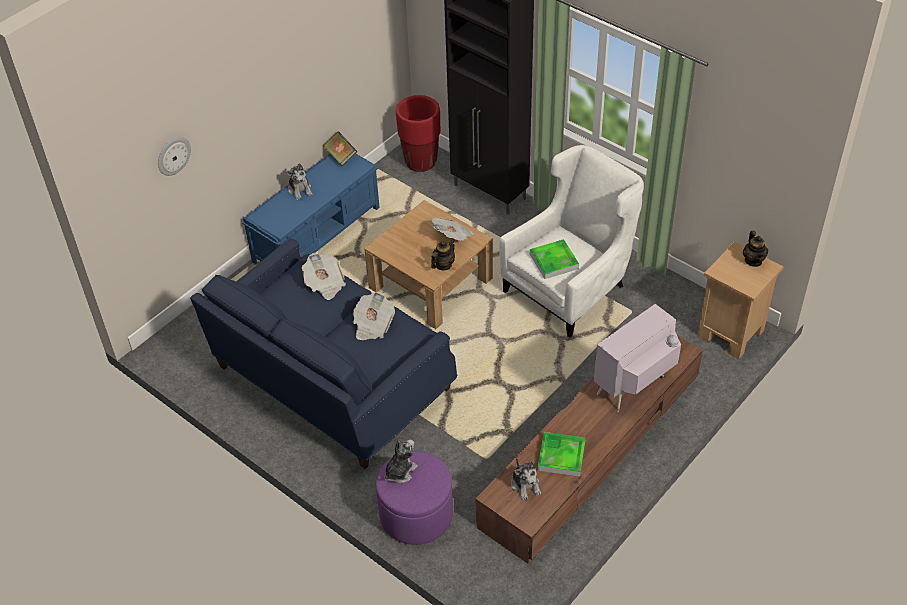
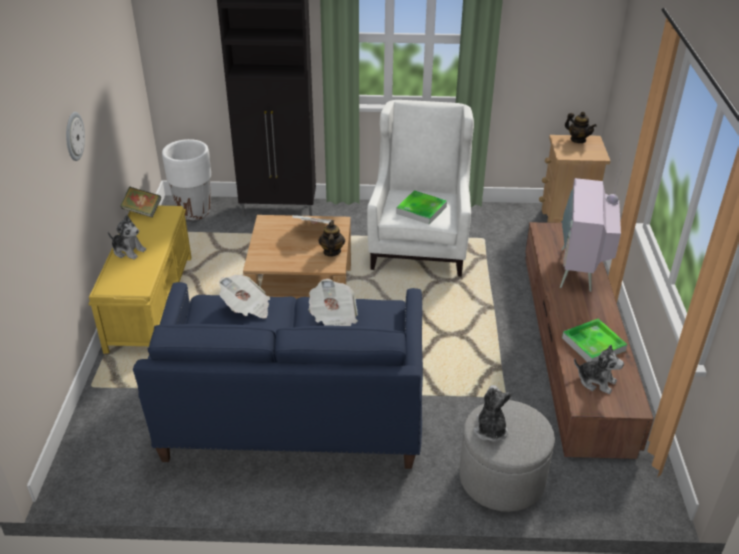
camera: 40 degrees left, 10 degrees down
(173, 155) = (22, 214): wall clock -> wall clock (73, 136)
(317, 234) = (150, 302): blue bench -> yellow bench
(416, 514) = (501, 478): purple ottoman -> grey ottoman
(420, 162) = (194, 212): red planter -> white planter

